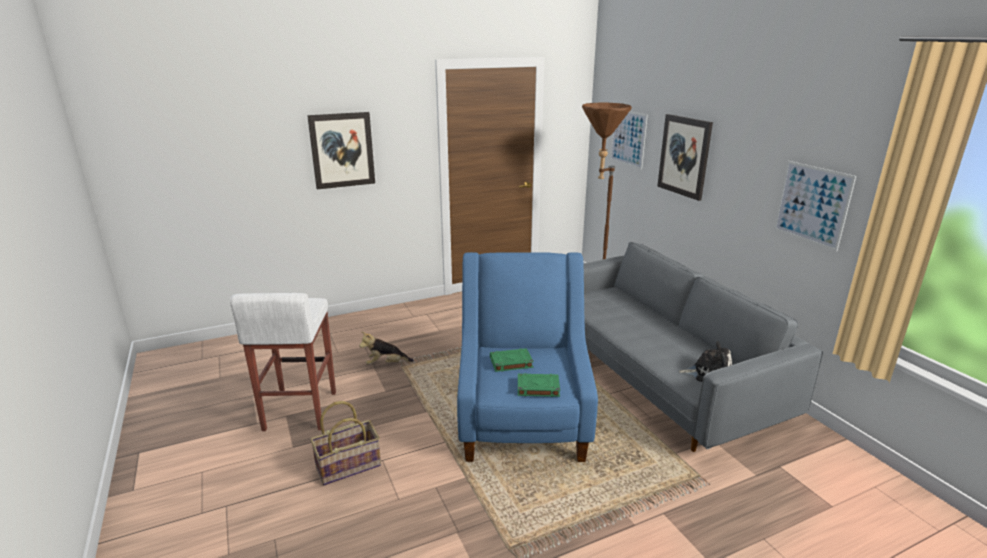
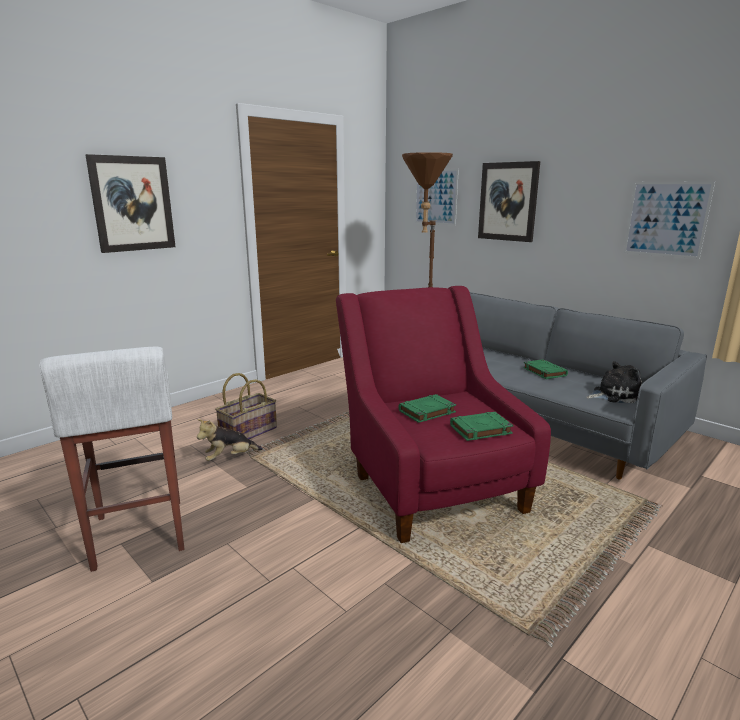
camera: 20 degrees left, 5 degrees down
(348, 465) = (249, 585): basket -> basket (248, 432)
(523, 420) = (432, 485): blue armchair -> red armchair
(666, 336) = (544, 372): none -> green book

